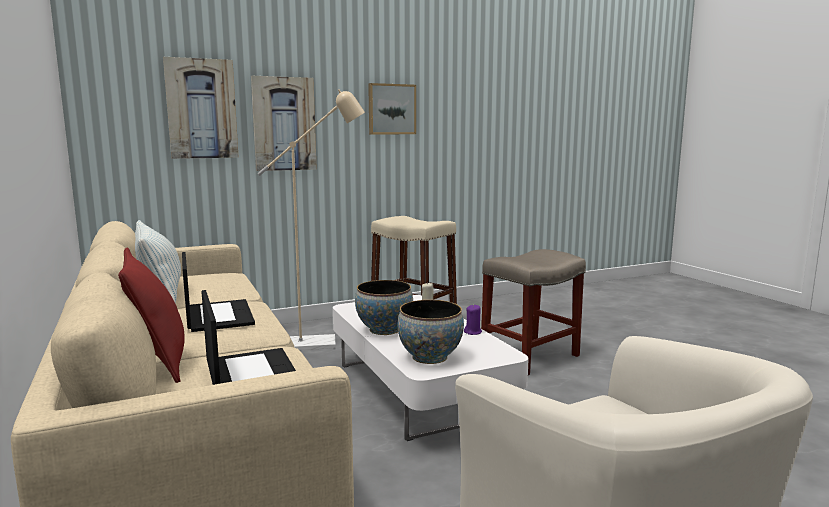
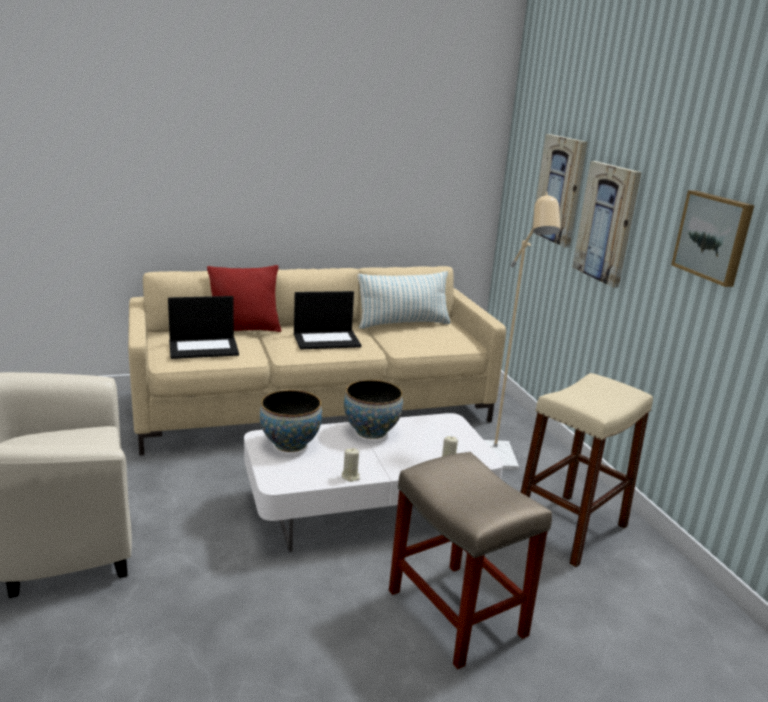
camera: 95 degrees right, 10 degrees up
(473, 332) = (350, 476): purple candle -> beige candle

